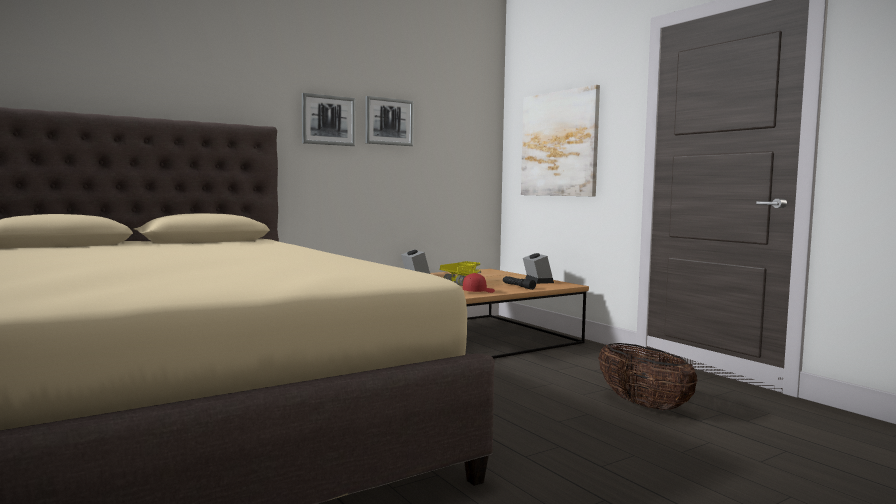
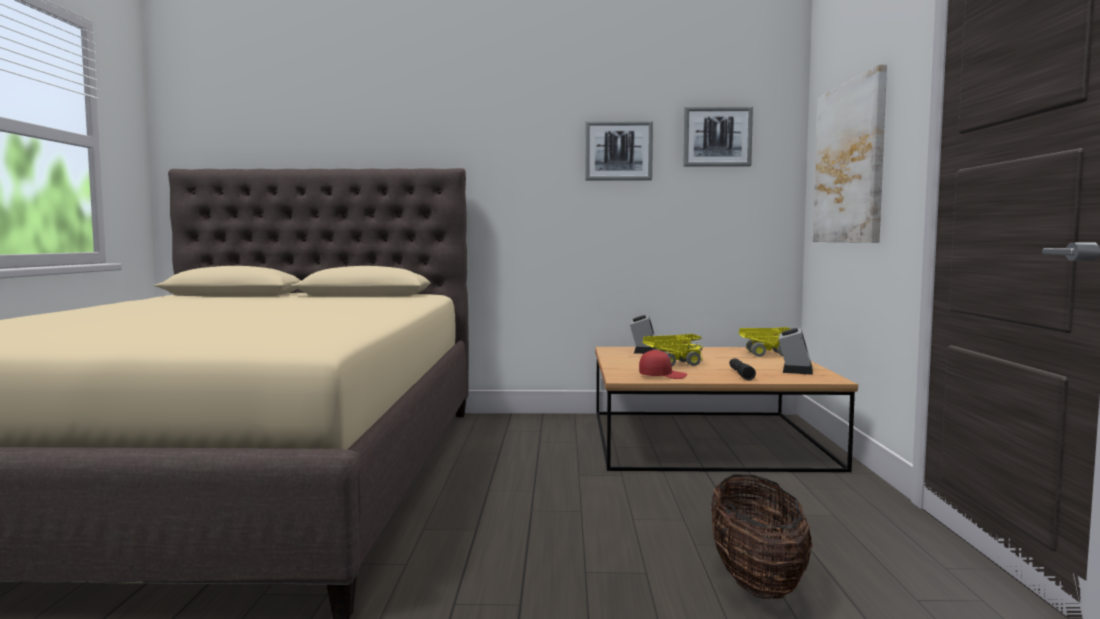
camera: 35 degrees right, 0 degrees up
(328, 120) = (536, 155): picture -> picture (717, 137)
(494, 273) = (765, 354): none -> toy truck

